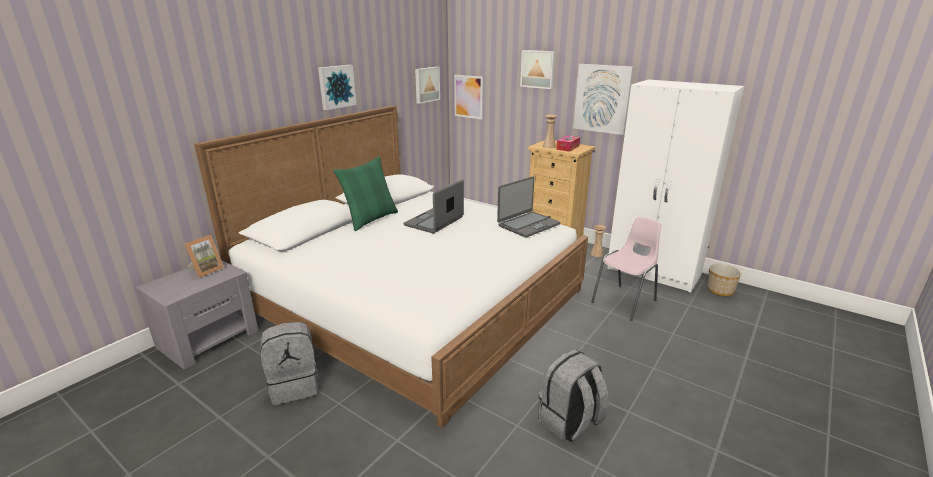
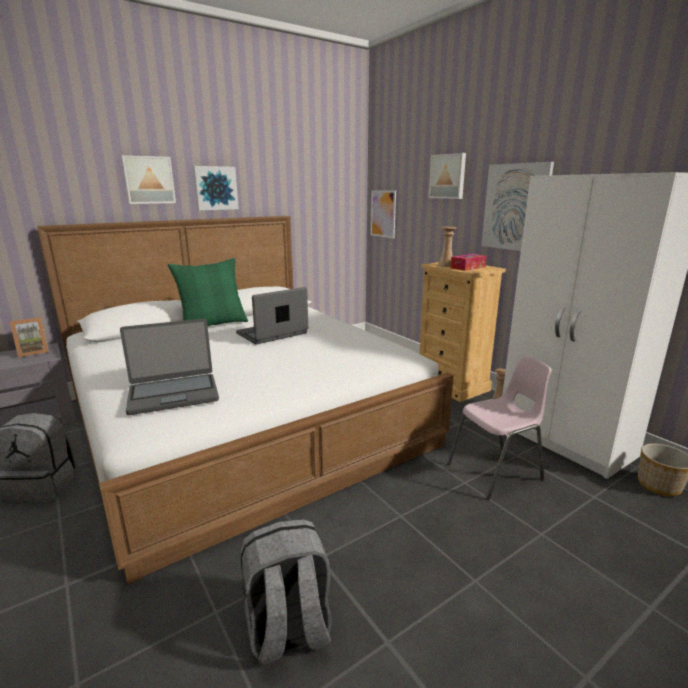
camera: 20 degrees right, 5 degrees down
(426, 84) = (335, 198): picture -> picture (148, 180)
(528, 225) = (373, 349): laptop -> laptop (173, 394)

